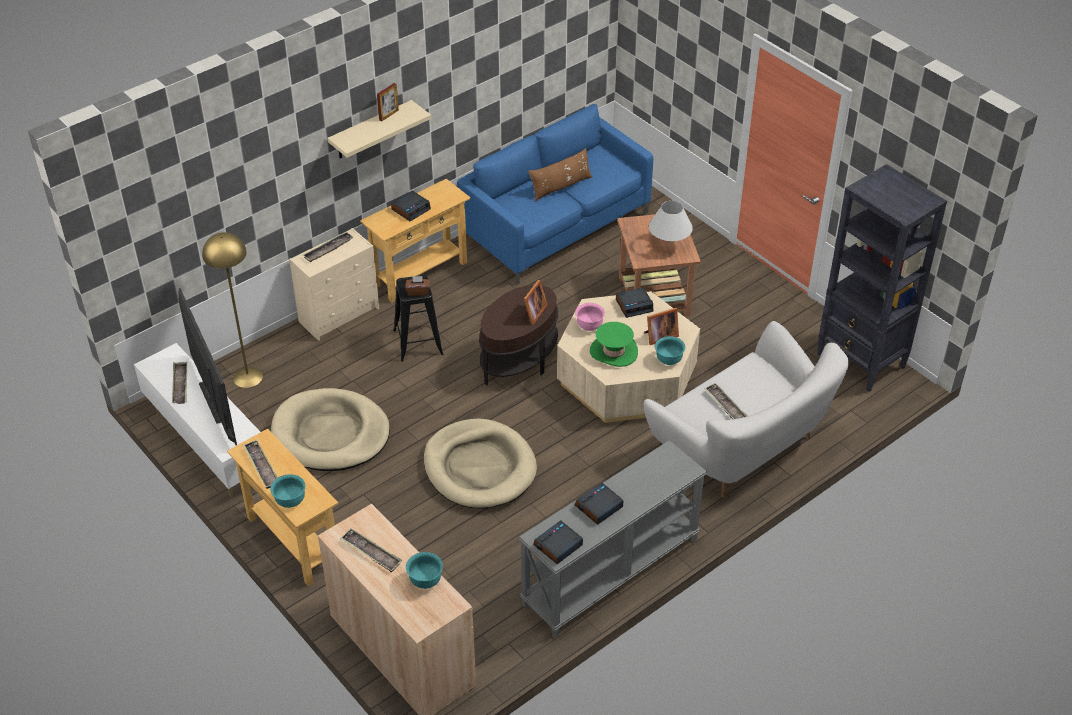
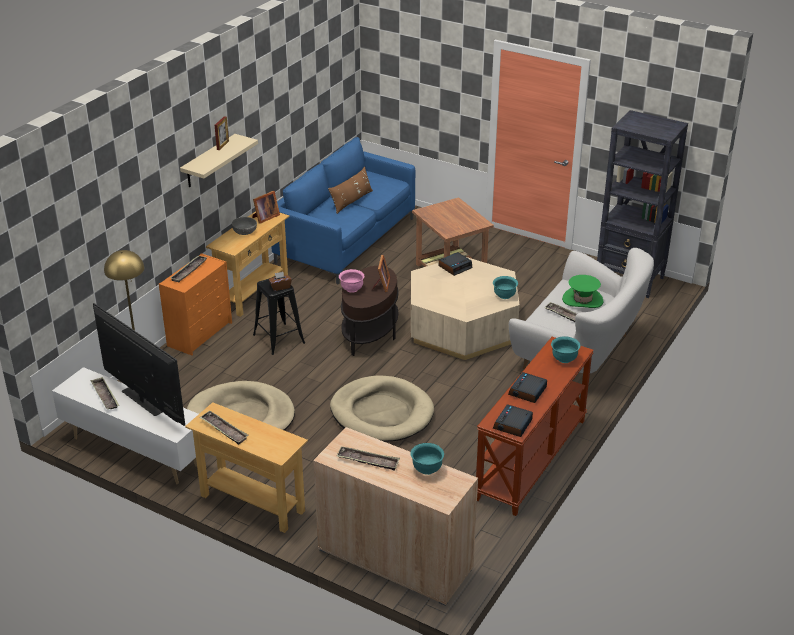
camera: 20 degrees left, 10 degrees down
(290, 501) = (265, 448): turquoise bowl -> turquoise bowl (564, 359)
(340, 314) = (200, 334): beige dresser -> orange dresser
(411, 209) = (244, 231): alarm clock -> grey bowl
(589, 326) = (428, 286): pink bowl -> pink bowl (352, 289)
(611, 573) = (532, 459): grey console table -> brown console table
(613, 352) = (458, 299): green hat -> green hat (582, 300)
(659, 336) = (487, 282): picture frame -> picture frame (265, 217)
(669, 245) = (463, 219): white table lamp -> none

